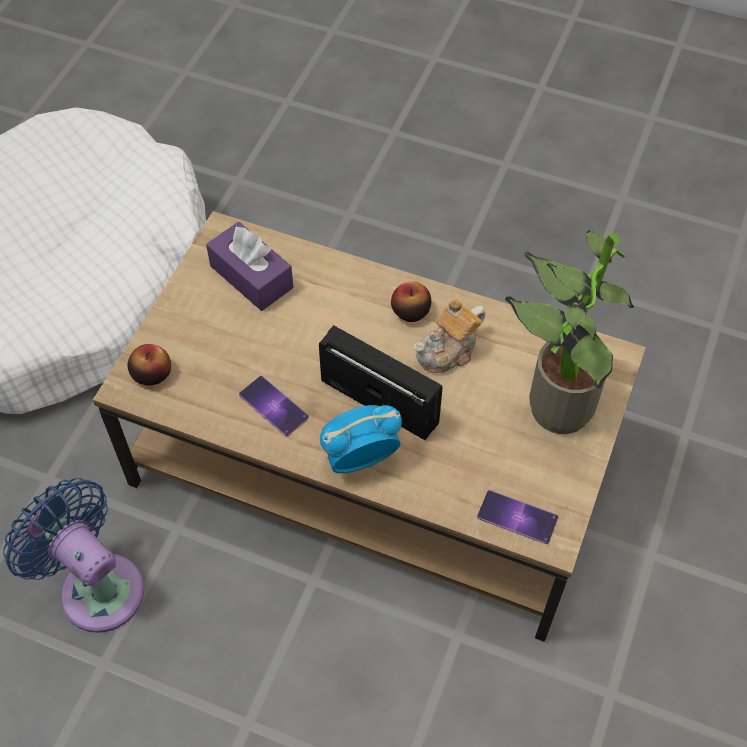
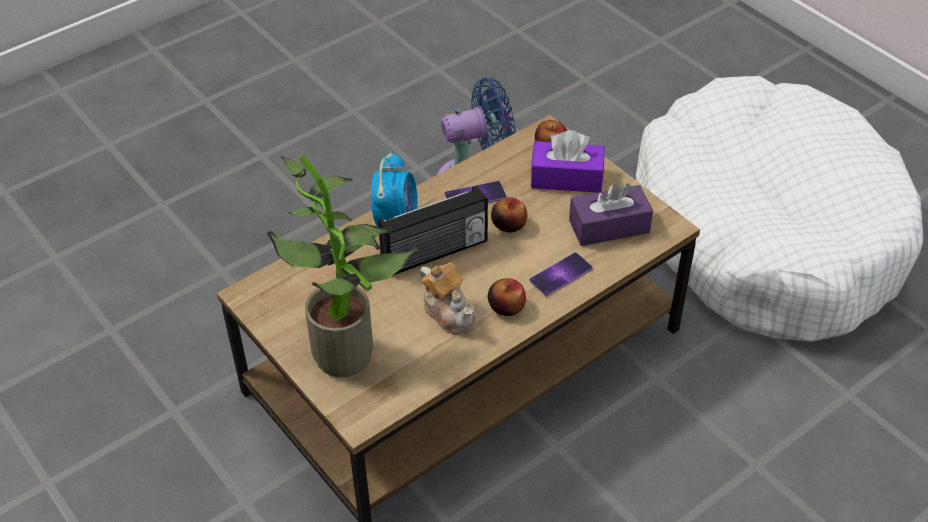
camera: 120 degrees right, 10 degrees down
(198, 338) = (566, 178): none -> purple tissue box
(299, 357) = (508, 224): none -> apple
(448, 351) = (449, 312): teapot -> teapot turned 150 degrees clockwise
(517, 517) = (280, 284): phone -> phone (561, 274)

